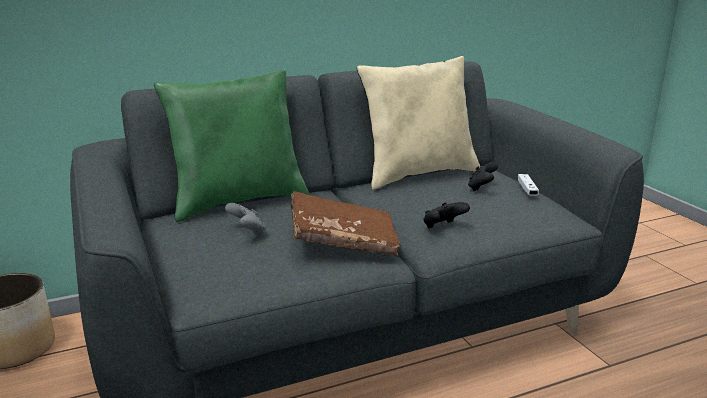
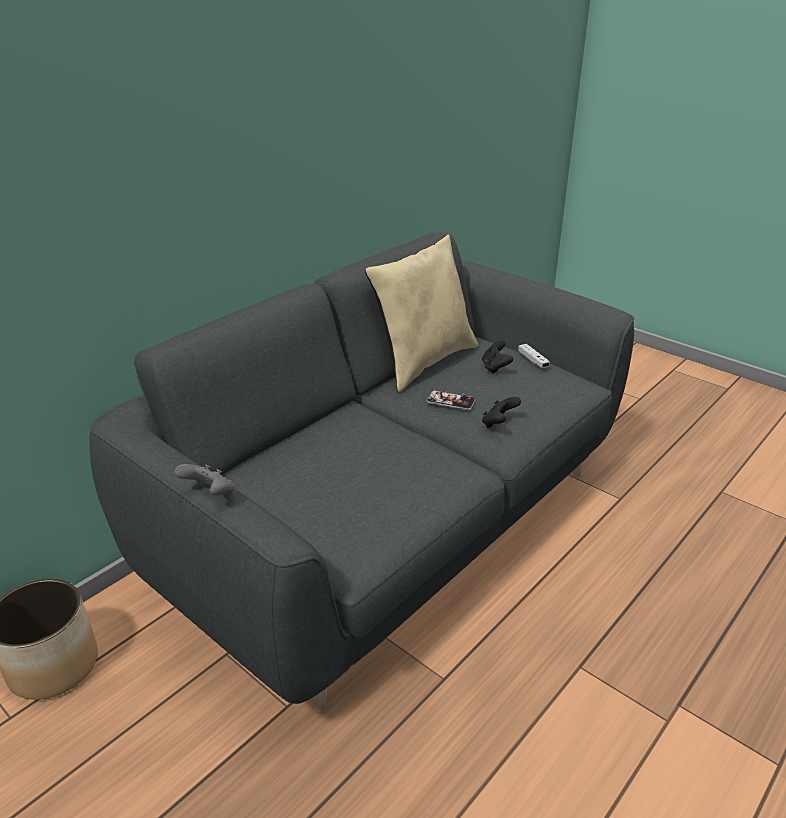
camera: 25 degrees left, 10 degrees up
(239, 201) = (284, 440): green pillow -> none
(247, 232) = (334, 478): grey game controller -> grey game controller (210, 495)
(343, 242) = (427, 464): brown book -> none
(412, 203) = (450, 401): none -> phone

